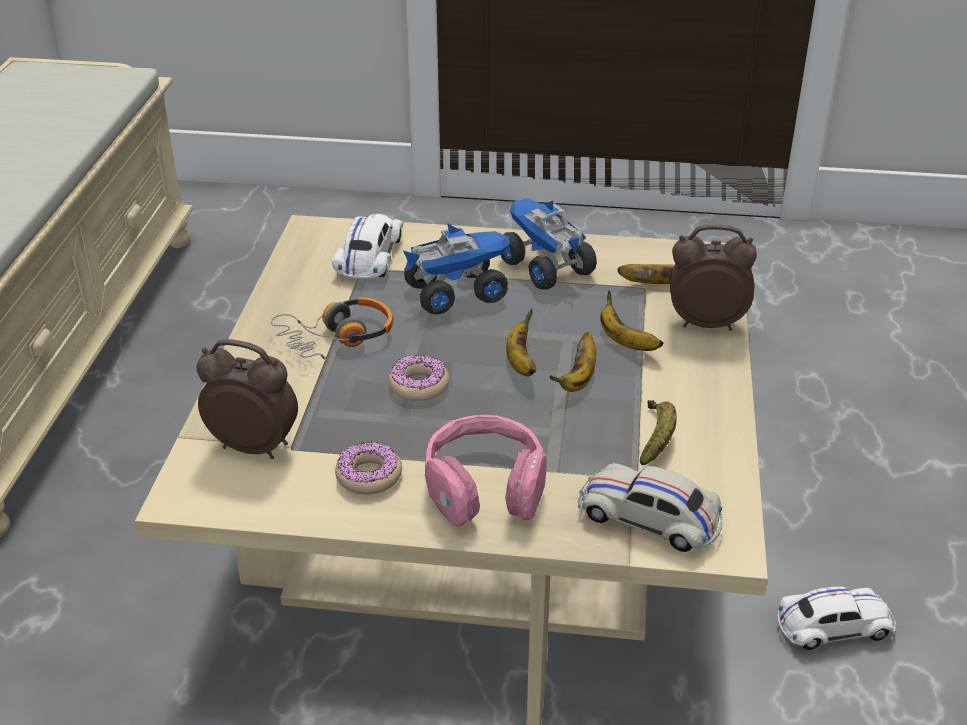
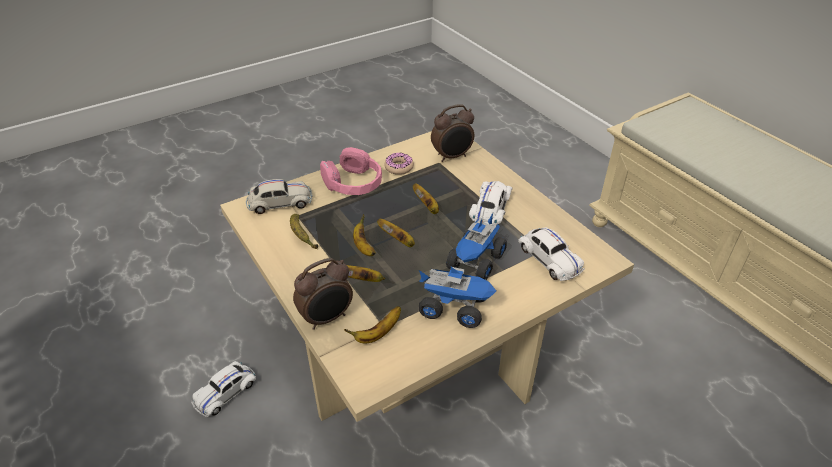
camera: 140 degrees right, 5 degrees up
(337, 338) = (490, 208): headphones -> white toy car
(419, 385) = (427, 206): donut -> banana

